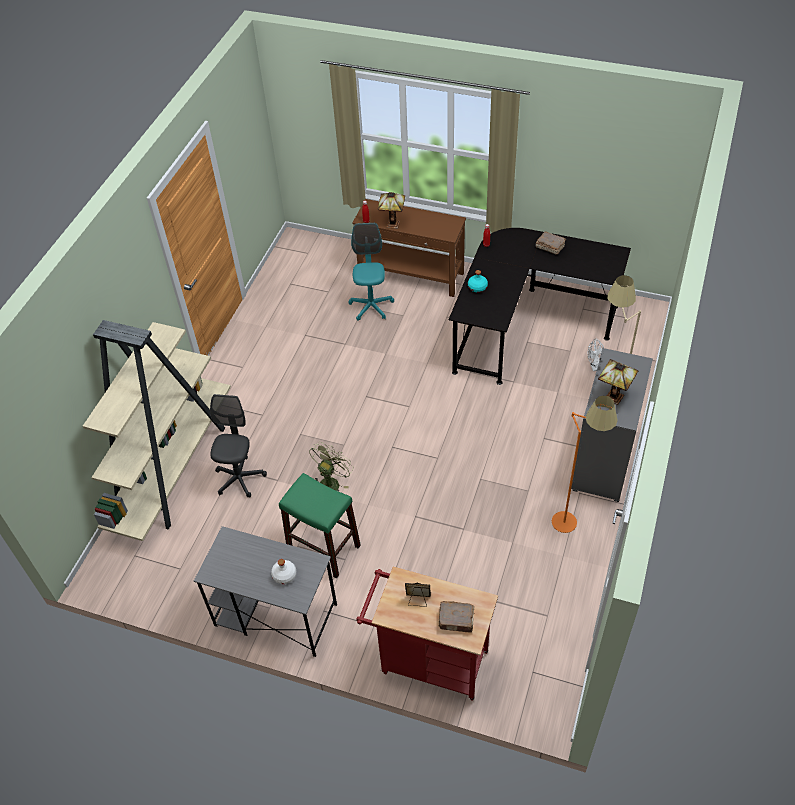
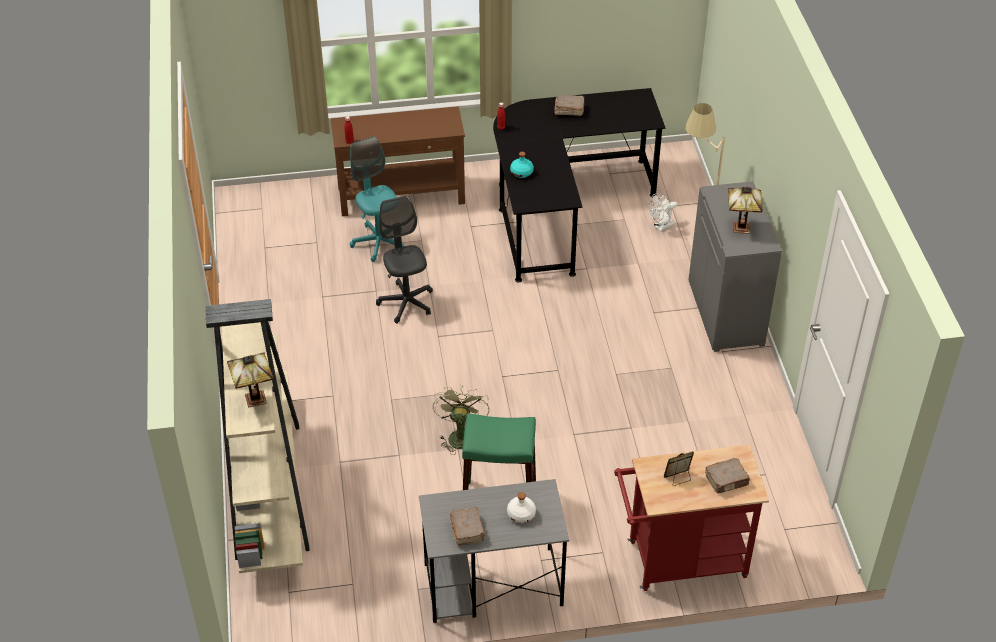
camera: 30 degrees left, 5 degrees down
(236, 571) = (467, 530): none -> brown book
(239, 478) = (354, 469): grey office chair -> grey office chair (406, 303)
(392, 224) = (381, 137): table lamp -> table lamp (254, 400)
(573, 516) = (731, 375): orange floor lamp -> none

